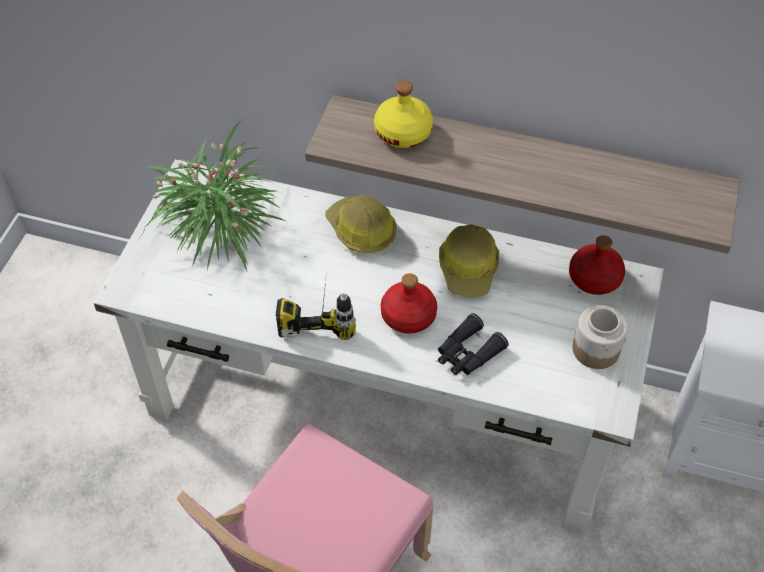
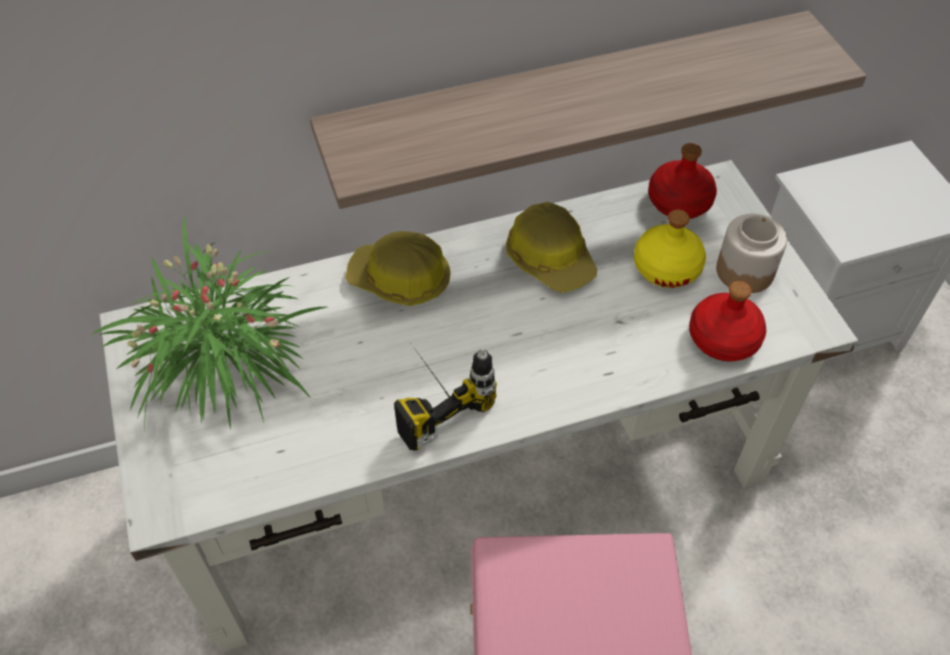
camera: 35 degrees left, 0 degrees up
(403, 132) = (434, 120): yellow bottle -> yellow bottle (666, 267)
(408, 315) = (531, 343): red bottle -> red bottle (722, 338)
(467, 353) = (629, 348): black binoculars -> none

